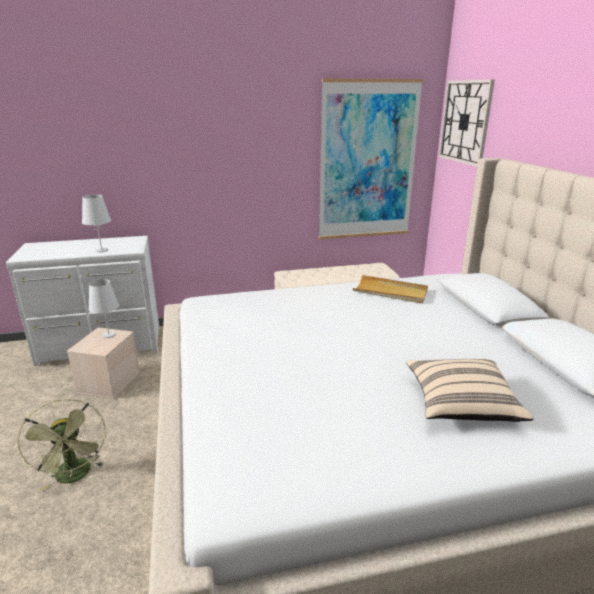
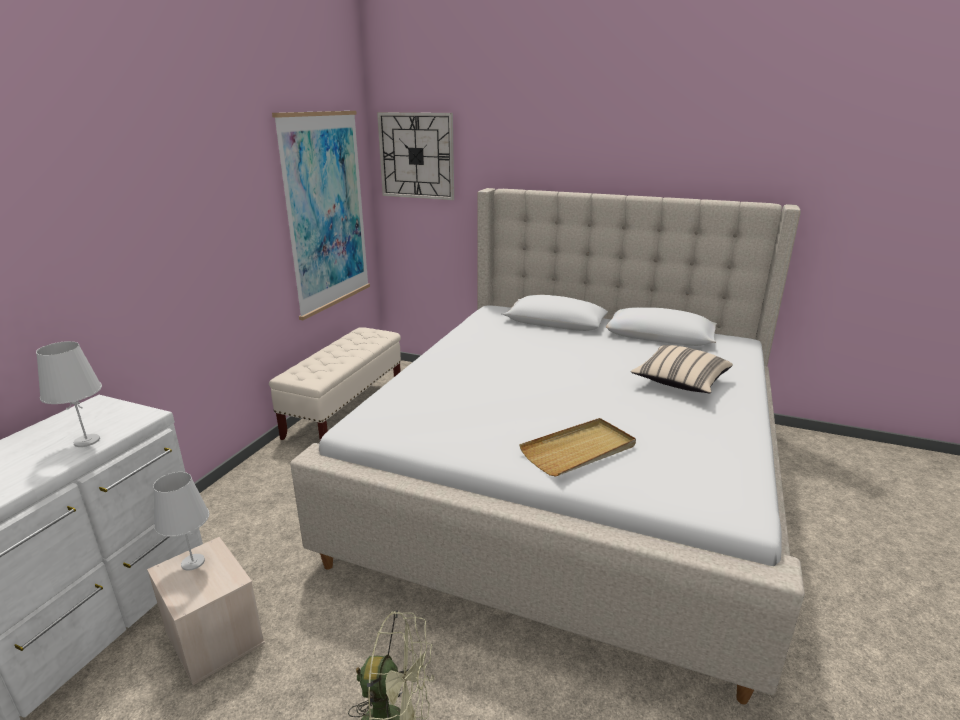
camera: 55 degrees left, 0 degrees up
(390, 292) = (484, 339): beige tray -> beige tray (579, 450)

